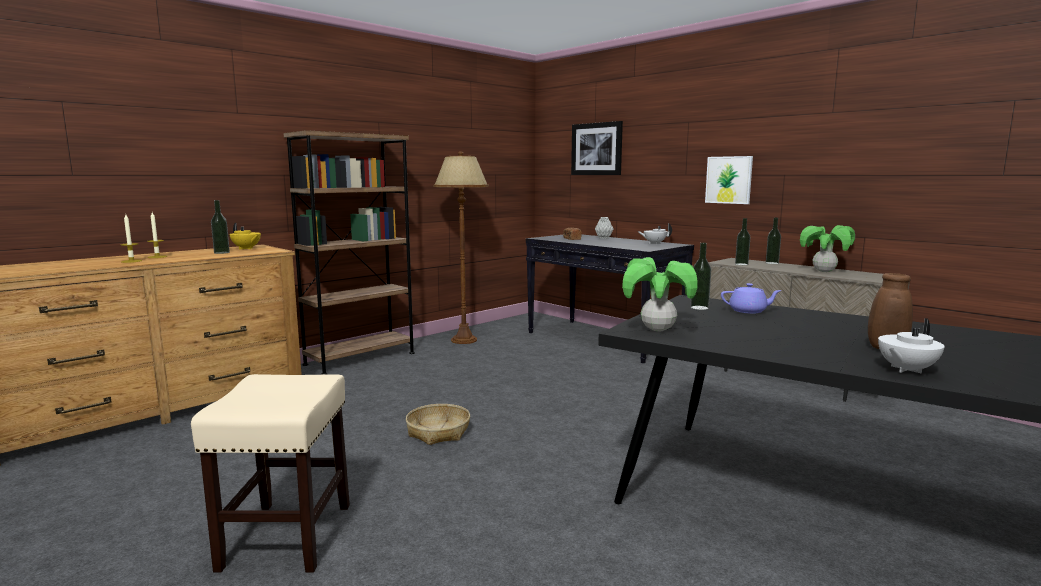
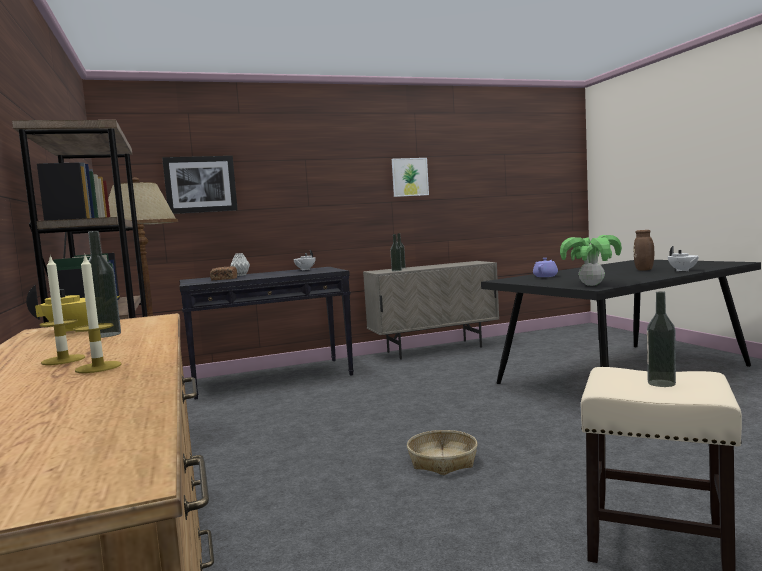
camera: 65 degrees left, 5 degrees down
(699, 307) = (529, 280): bottle -> bottle (661, 383)
(728, 180) = (350, 208): picture -> picture (410, 177)
(824, 271) = (444, 265): potted plant -> none

